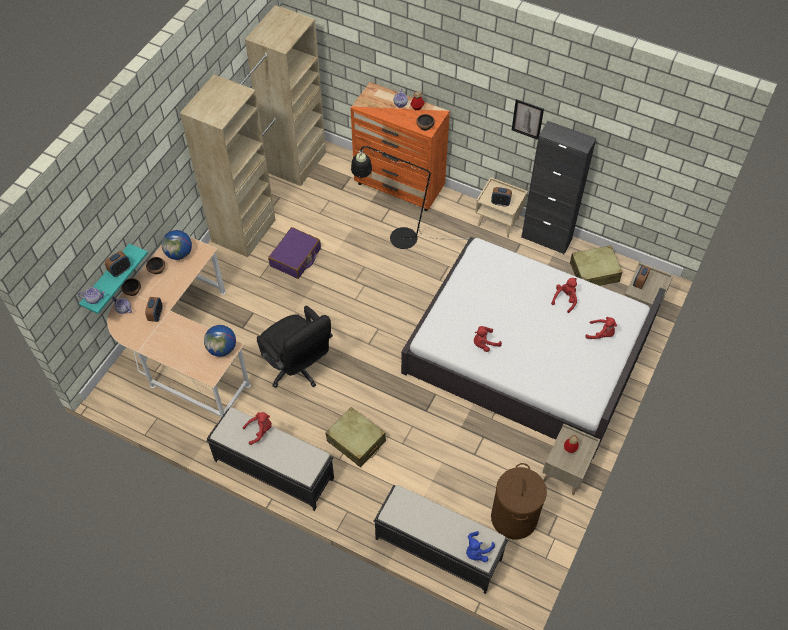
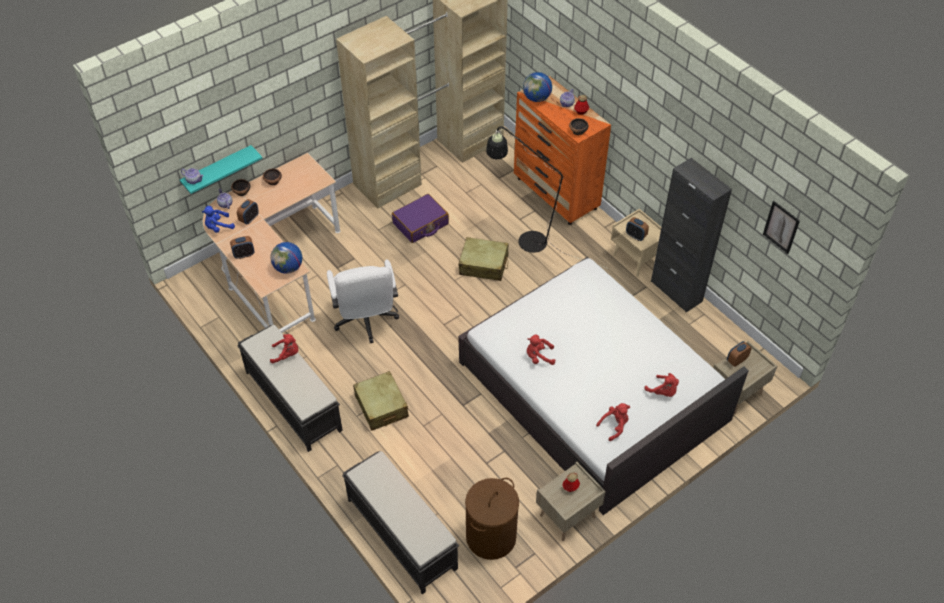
camera: 25 degrees right, 5 degrees down
(120, 270) = (229, 164): alarm clock -> alarm clock (244, 254)
(179, 254) = (300, 174): globe -> globe (537, 98)
(298, 368) = (366, 321): black office chair -> white office chair
(477, 551) = (420, 542): blue plush toy -> blue plush toy (218, 227)
(527, 119) = (676, 152): picture -> picture (781, 227)
(565, 299) = (645, 346): red plush toy -> red plush toy (614, 426)
(594, 272) = (708, 341): beige suitcase -> beige suitcase (484, 265)

